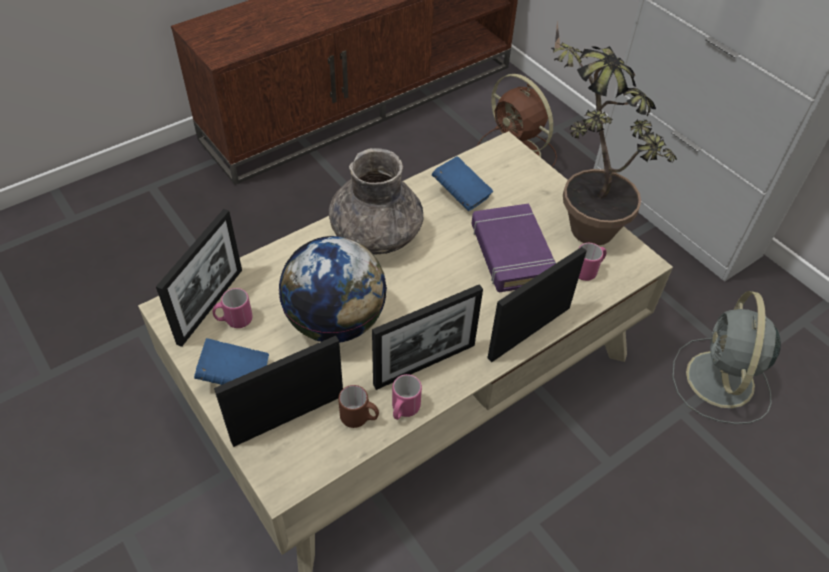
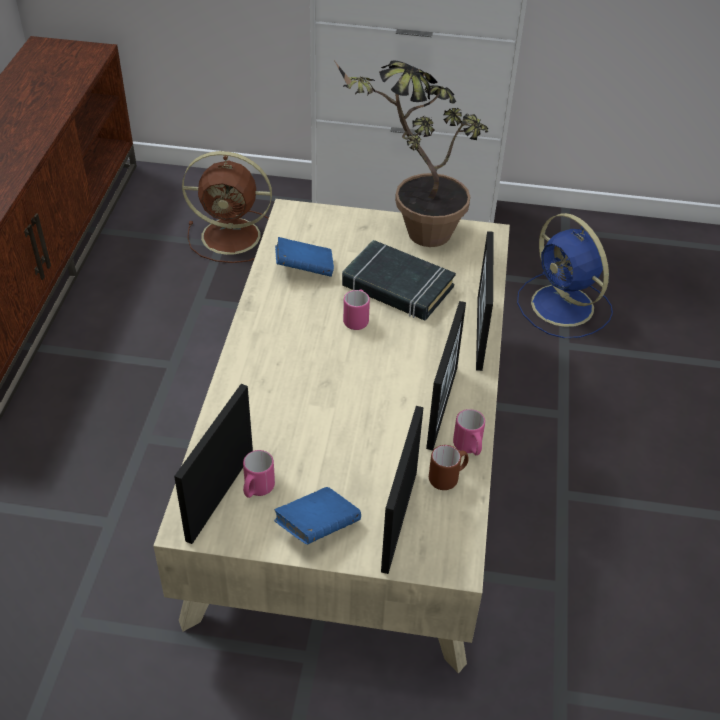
camera: 45 degrees left, 5 degrees down
(210, 306) = (220, 495): picture frame -> picture frame turned 135 degrees counterclockwise
(335, 322) = (339, 428): globe -> none
(376, 235) = (280, 344): grey vase -> none
(511, 253) = (397, 287): purple book -> black book
(588, 270) = (462, 264): pink mug -> pink mug (357, 319)
(720, 382) = (564, 307): grey fan -> blue fan

